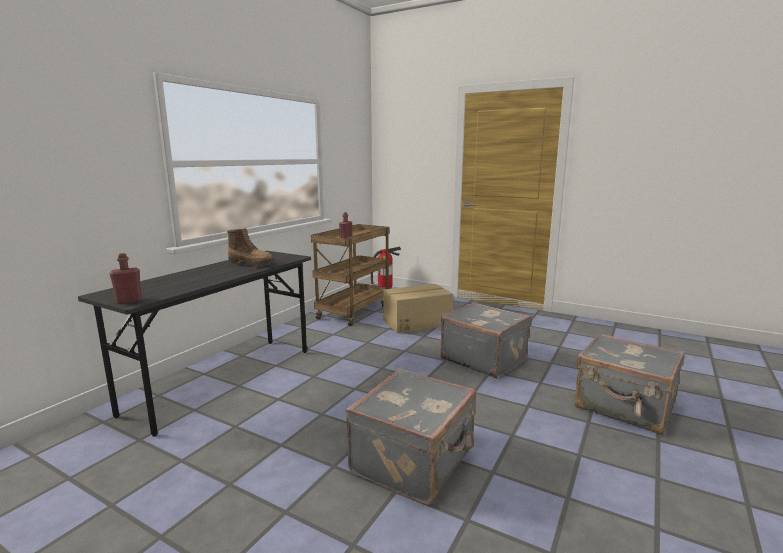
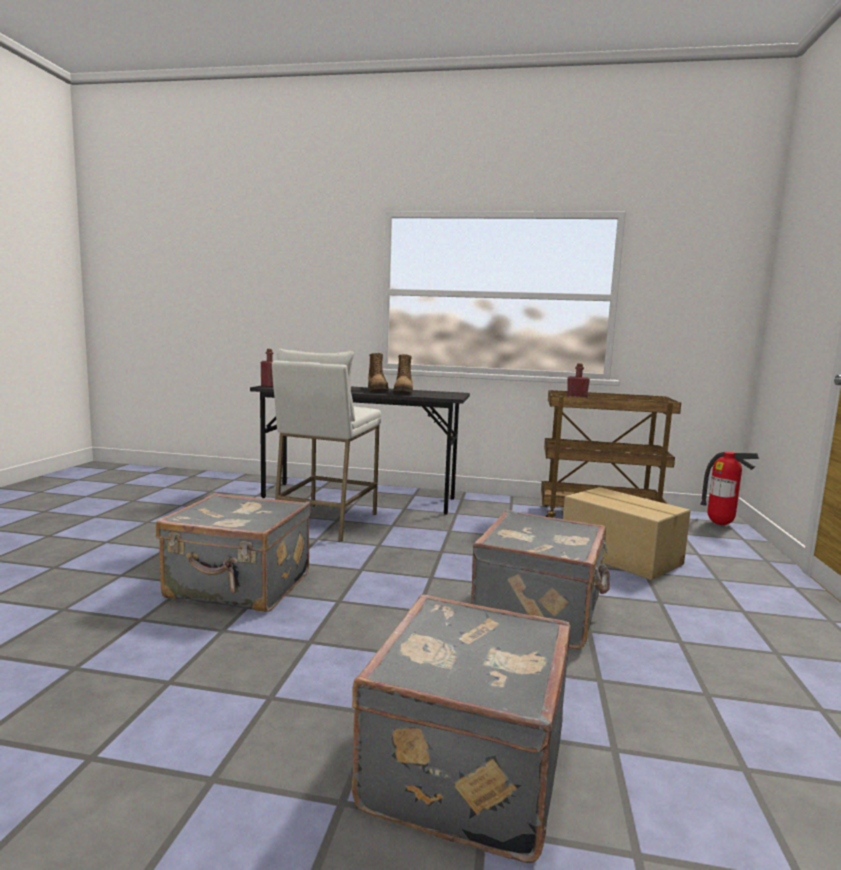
camera: 70 degrees right, 5 degrees down
(227, 269) = (378, 390): none -> boot
(281, 405) = (326, 522): none -> white stool

